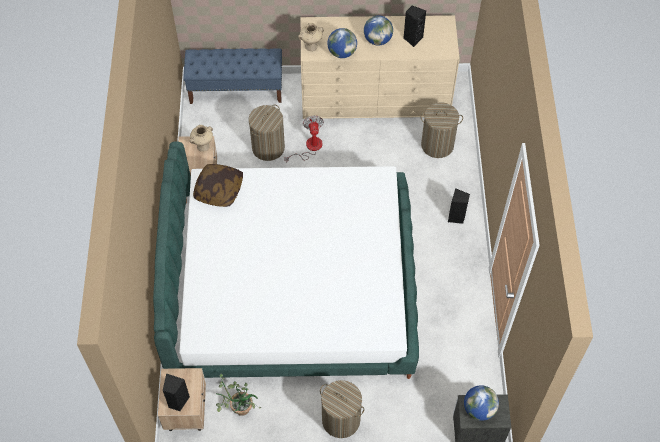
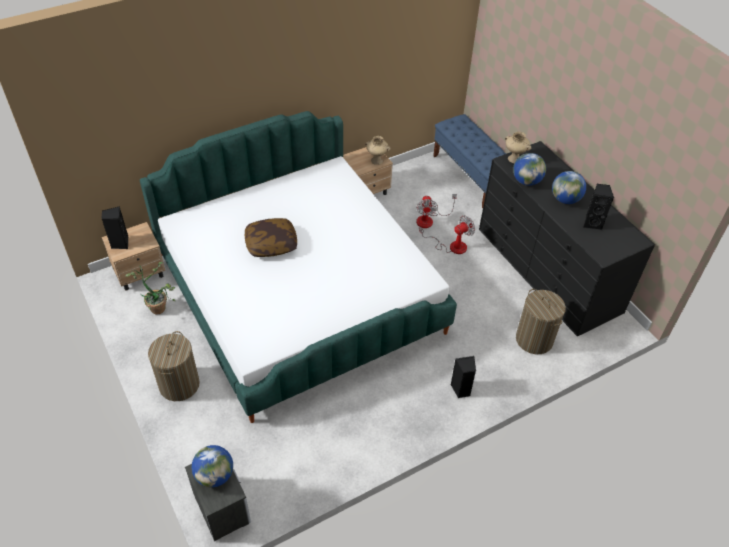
camera: 60 degrees right, 10 degrees down
(219, 190) = (331, 179): pillow -> pillow (271, 244)
(268, 147) = (429, 219): laundry basket -> fan
(375, 96) = (548, 269): beige dresser -> black dresser

